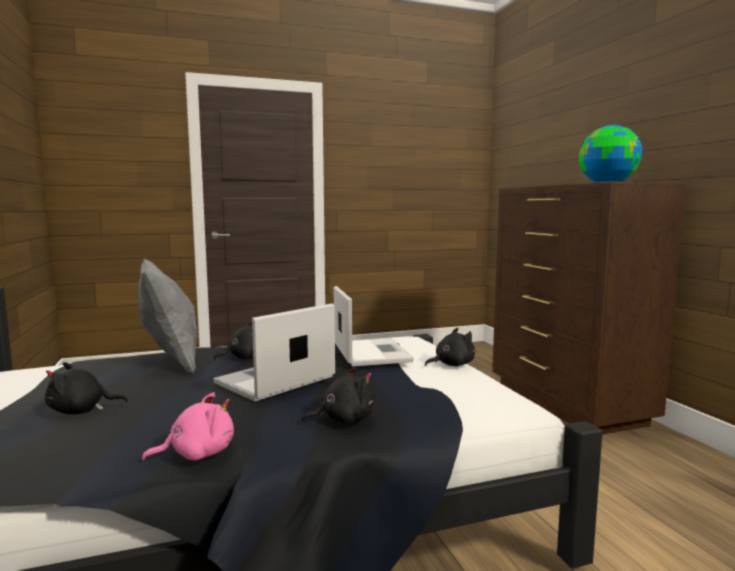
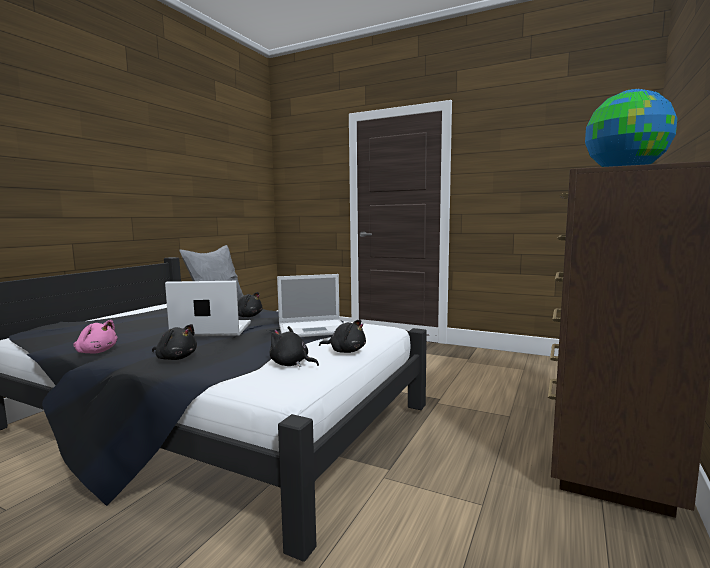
camera: 45 degrees right, 0 degrees up
(81, 411) = (126, 323): black plush toy -> black plush toy (291, 364)
(370, 352) = (314, 329): laptop -> laptop turned 45 degrees clockwise

